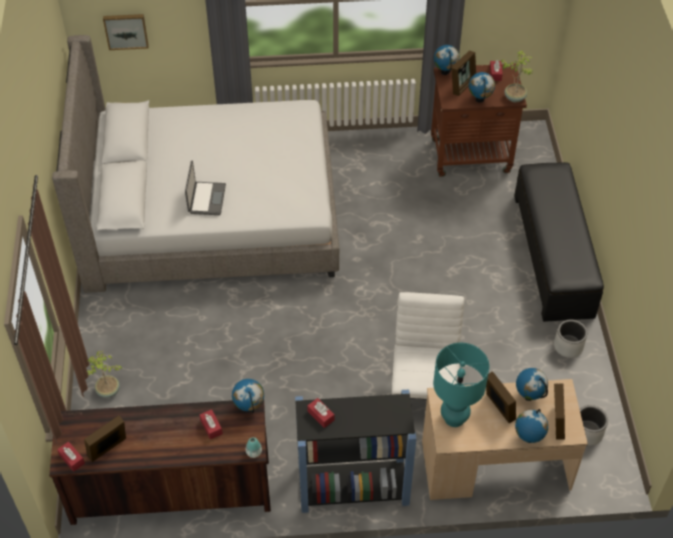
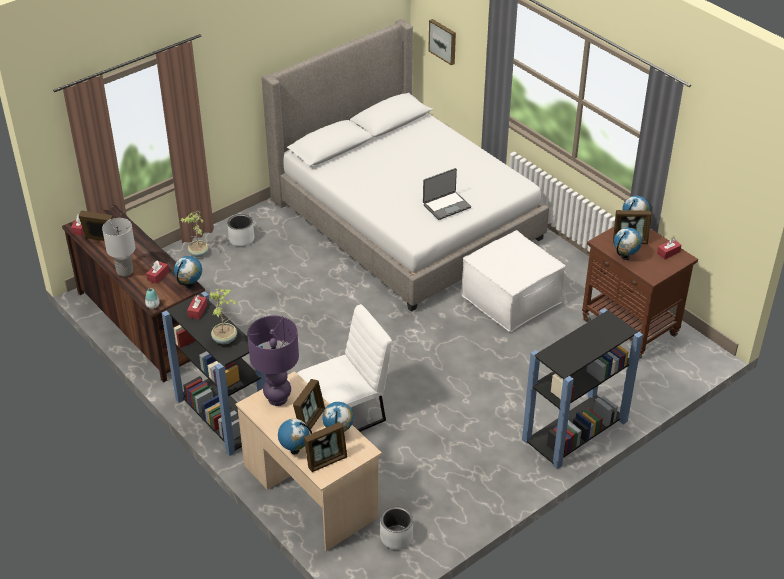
camera: 55 degrees right, 10 degrees down
(182, 453) = (125, 273): none -> grey table lamp
(206, 199) = (372, 182): laptop -> laptop (446, 206)
(376, 204) = (511, 299): none -> white ottoman
(454, 418) = (277, 398): turquoise table lamp -> purple table lamp
(514, 97) = (653, 275): potted plant -> potted plant (225, 339)
(553, 255) = (574, 431): black bench -> black bookcase
(568, 346) = (479, 485): grey planter -> grey planter (241, 239)

